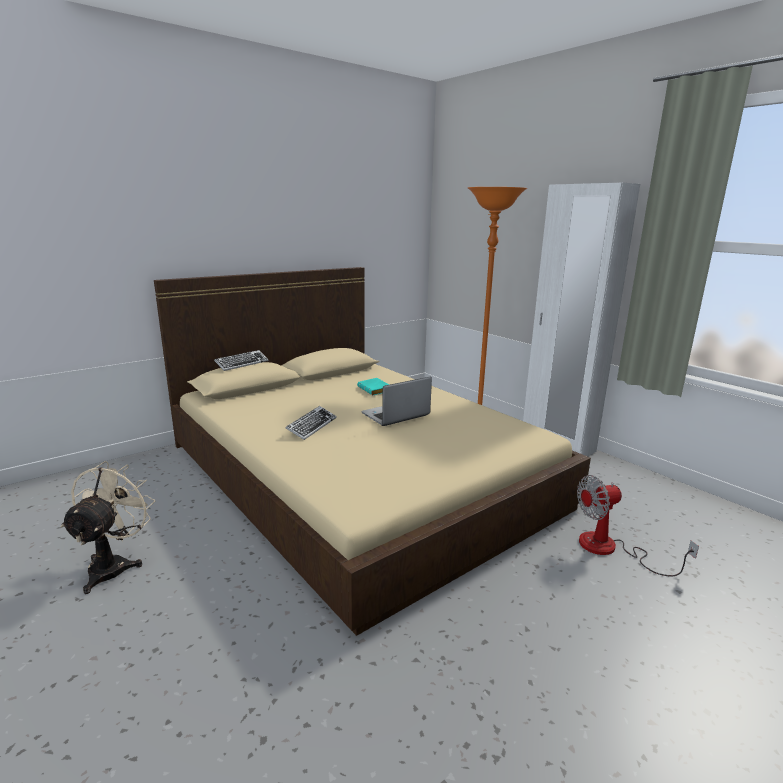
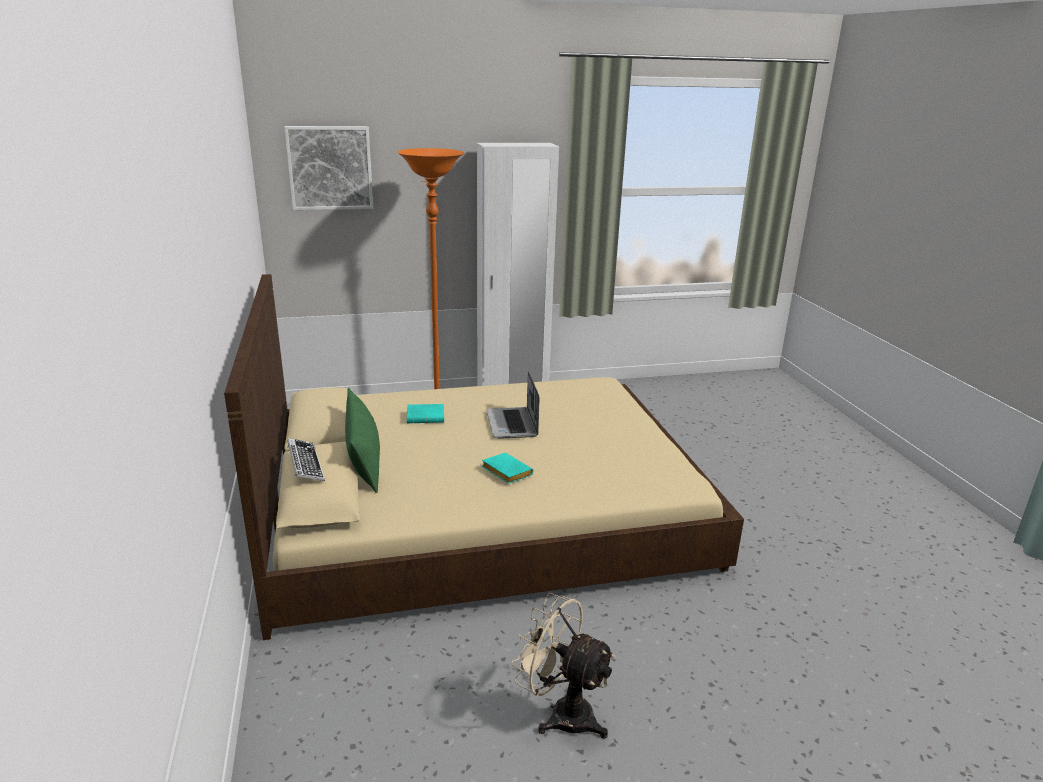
camera: 65 degrees left, 5 degrees up
(293, 388) = (364, 461): none -> green pillow
(311, 426) = (505, 472): keyboard -> turquoise book
(468, 209) = (330, 168): none -> picture
(611, 549) = (675, 439): fan -> none

